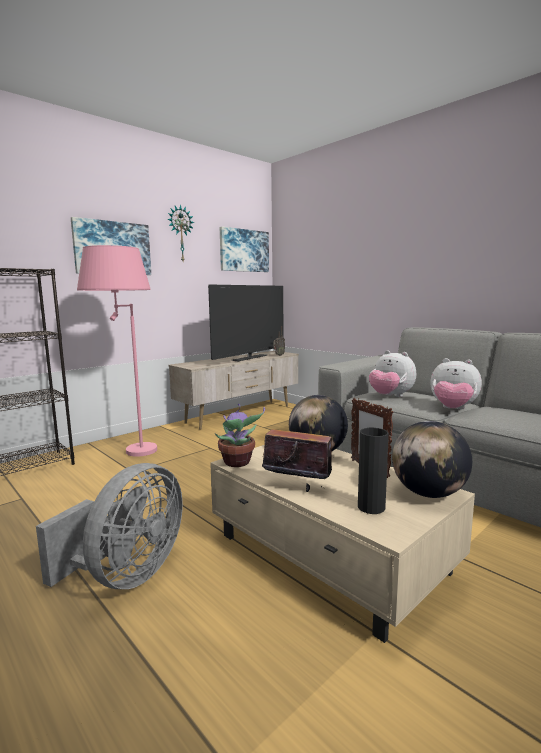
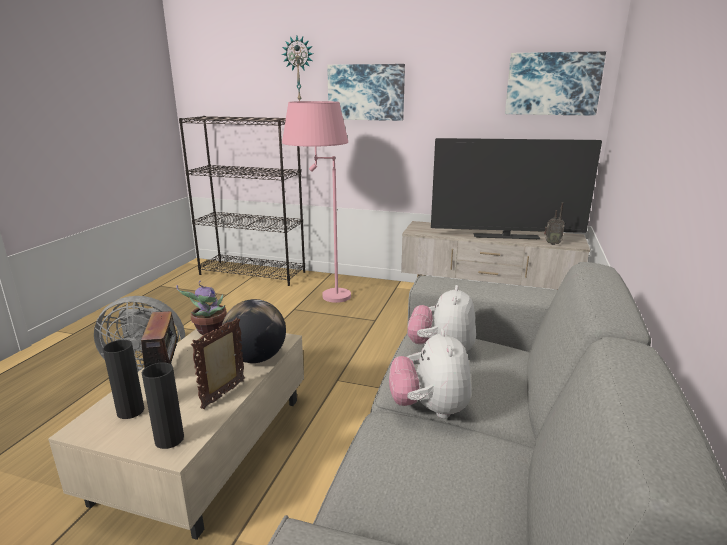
camera: 60 degrees right, 10 degrees up
(180, 234) = (448, 69): wall clock -> wall clock (299, 69)
(428, 493) = (169, 439): globe -> black vase

